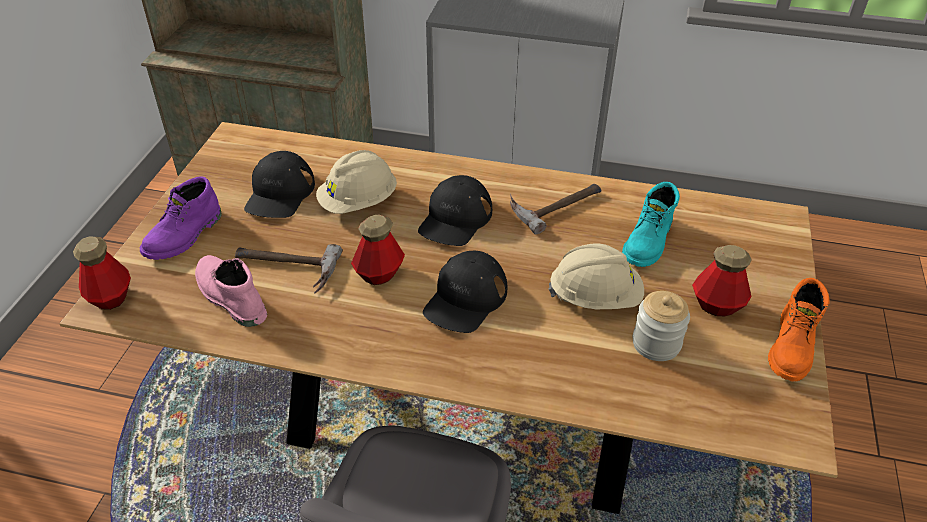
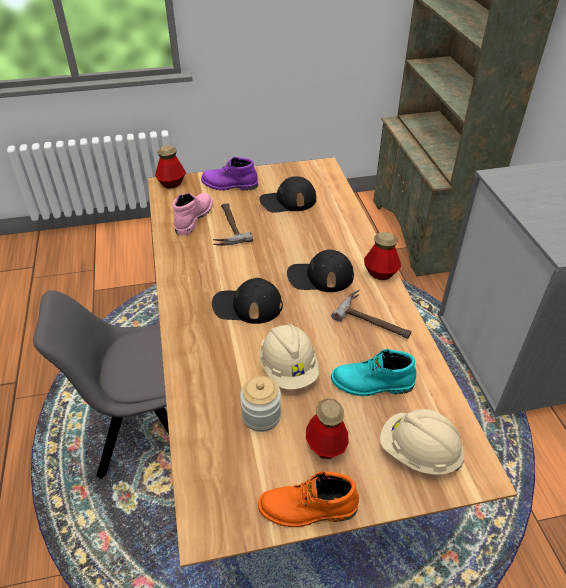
camera: 65 degrees right, 0 degrees up
(358, 203) = (303, 232): beige hard hat -> beige hard hat (418, 452)
(379, 274) = (246, 262): bottle -> bottle (380, 273)

